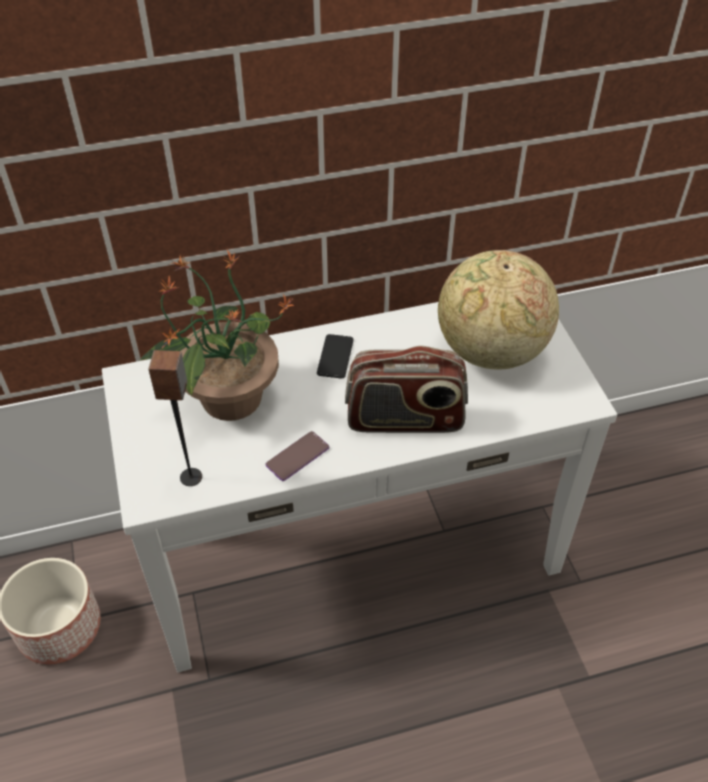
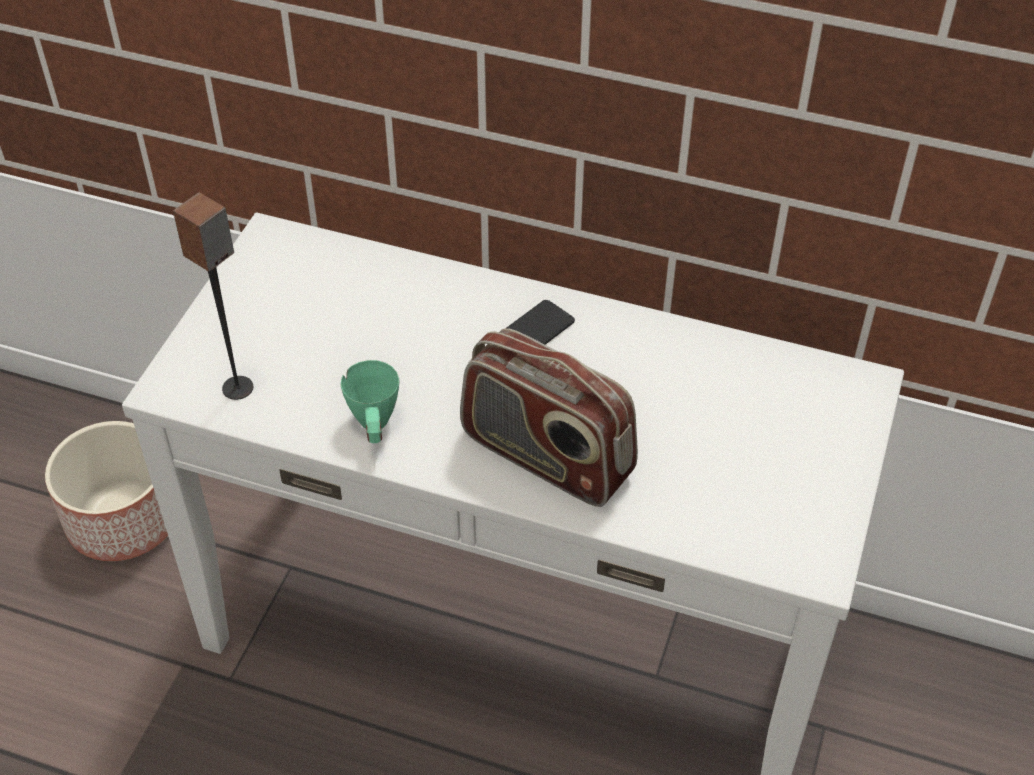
camera: 35 degrees right, 0 degrees up
(229, 398) = (361, 318): potted plant -> none
(297, 456) = (375, 430): phone -> green mug
(490, 351) = (743, 429): globe -> none

